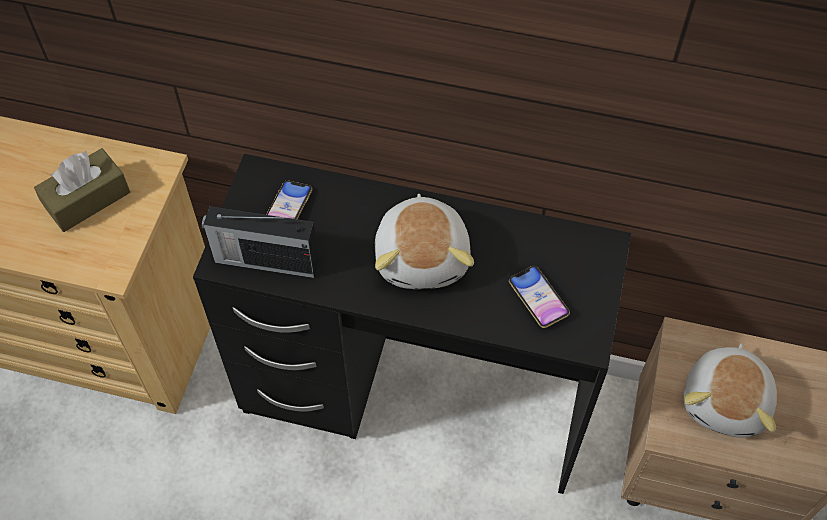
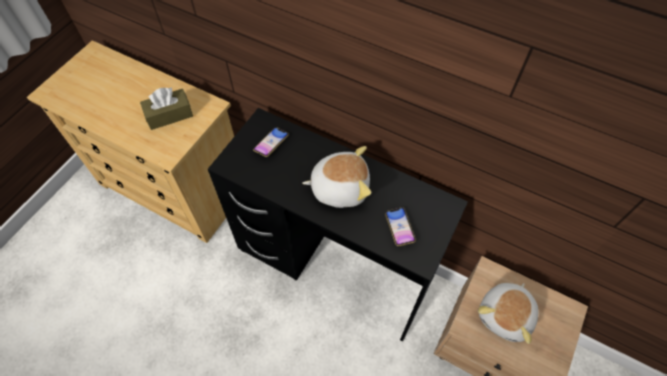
camera: 15 degrees right, 0 degrees up
(265, 260) = (249, 169): radio -> none
(423, 256) = (339, 187): plush toy -> plush toy turned 105 degrees counterclockwise

